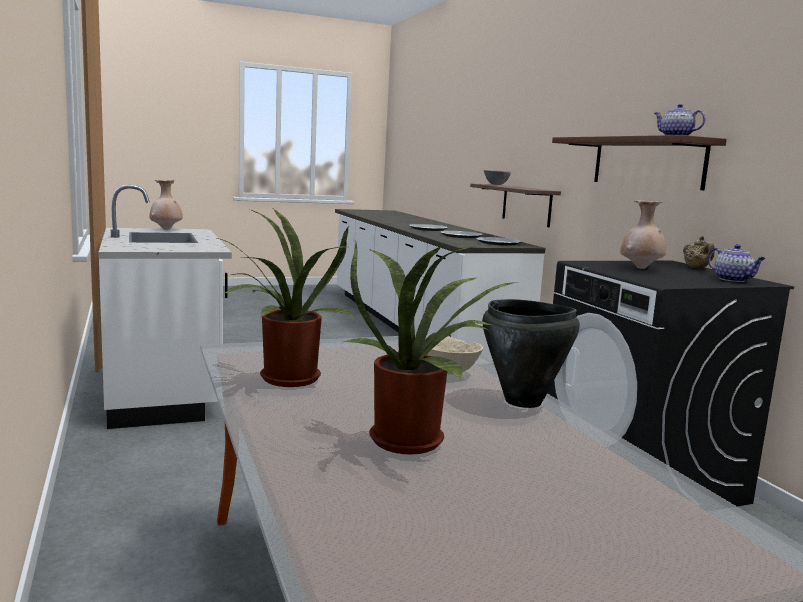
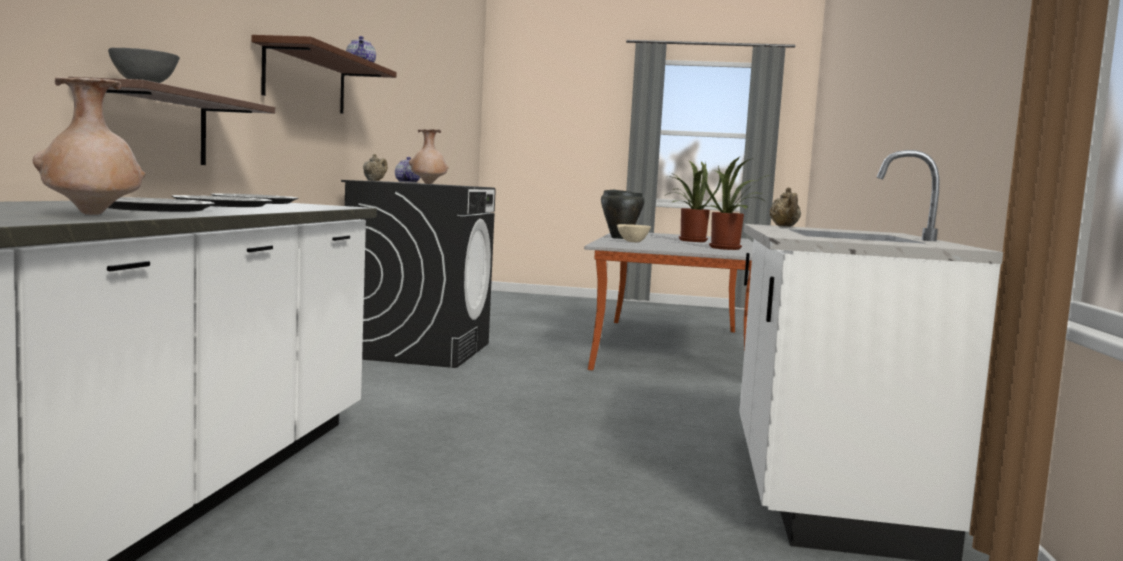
camera: 150 degrees left, 5 degrees down
(166, 229) = (864, 241): beige vase -> beige vase (92, 214)
(199, 248) = (784, 226): none -> beige teapot

